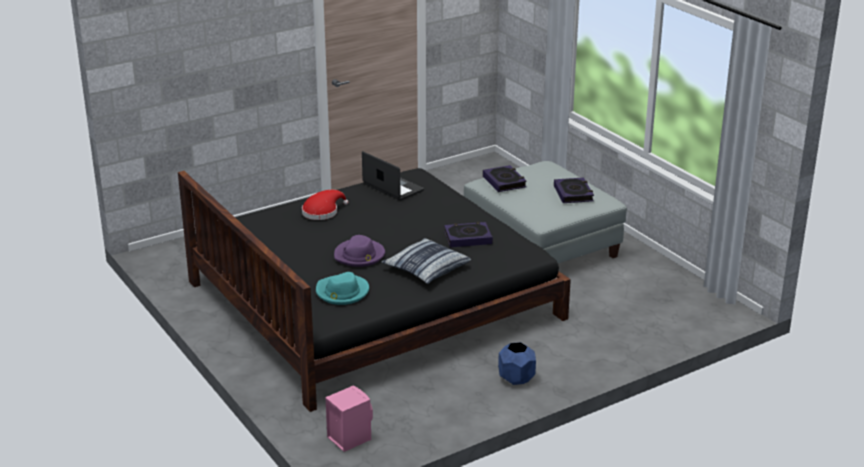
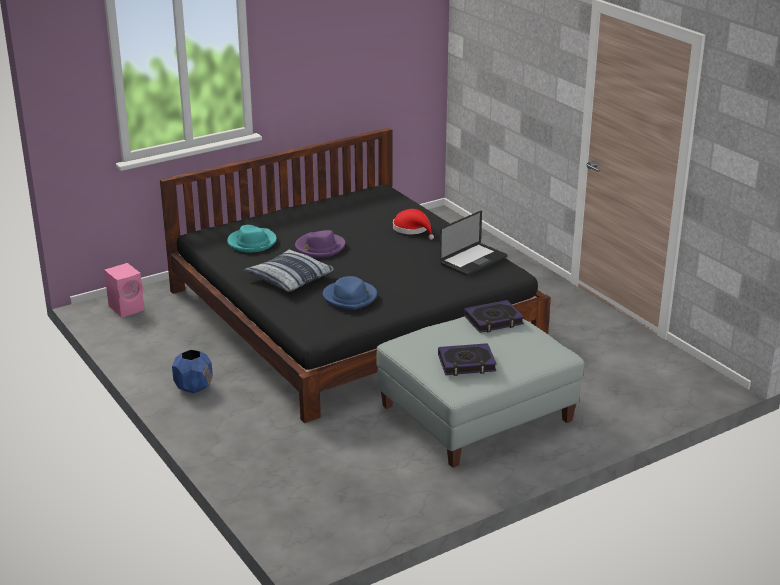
camera: 90 degrees right, 0 degrees up
(468, 238) = (350, 297): book -> blue hat

